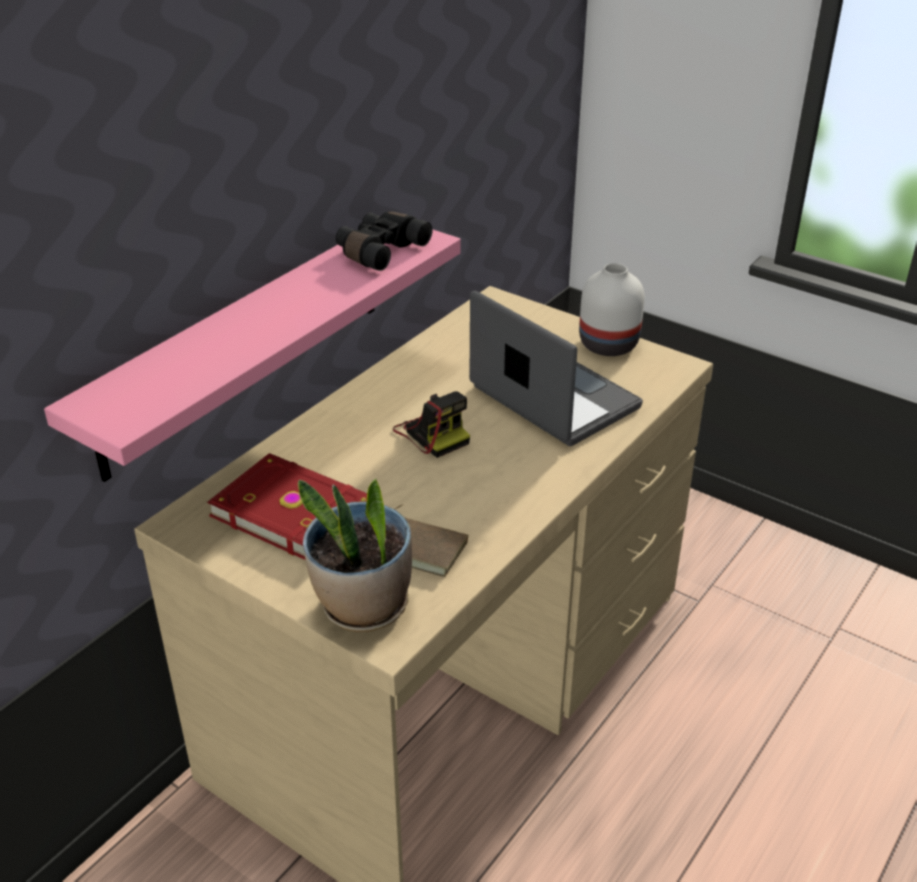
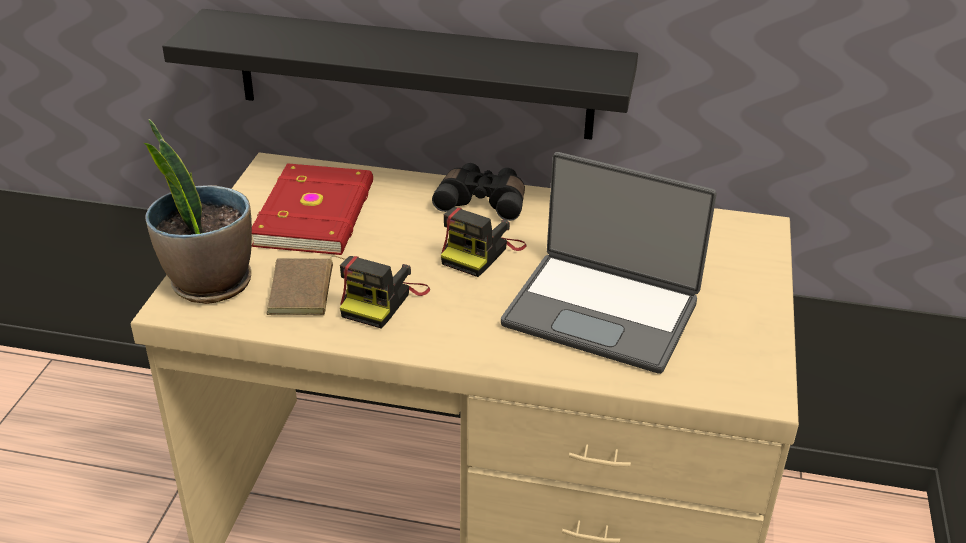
camera: 65 degrees right, 0 degrees up
(246, 343) = (414, 74): pink shelf -> black shelf
(379, 251) = (555, 63): black binoculars -> black binoculars (483, 201)
(465, 504) = (382, 300): none -> camera
(552, 399) = (602, 311): laptop -> laptop turned 90 degrees clockwise
(608, 344) = (753, 327): white vase -> none

